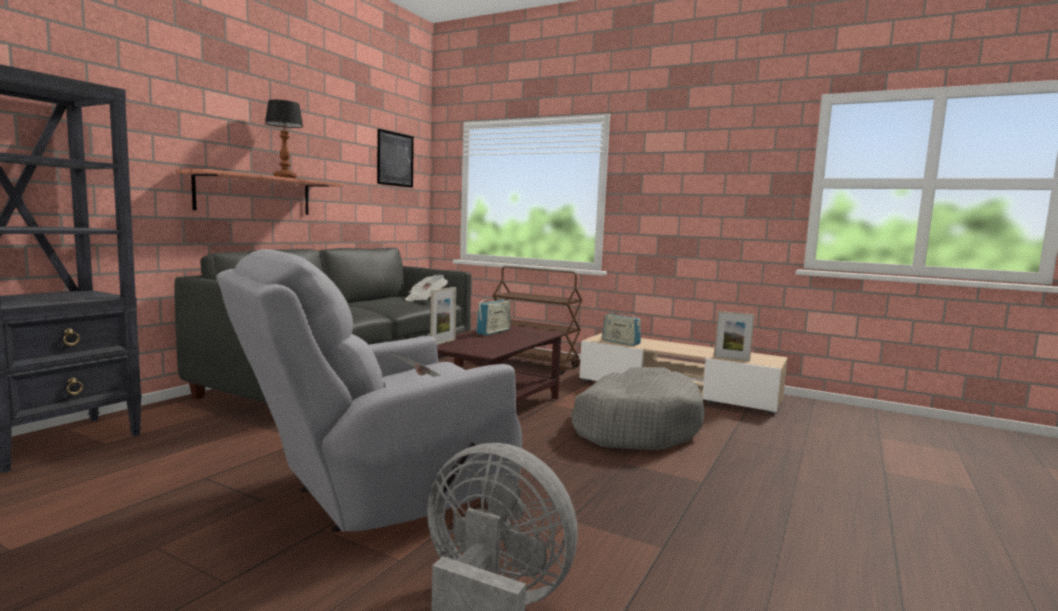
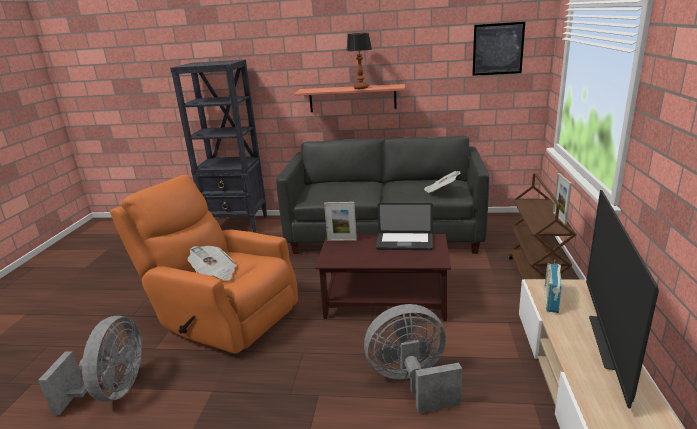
camera: 70 degrees right, 15 degrees up
(379, 493) = (221, 315): grey armchair -> orange armchair
(493, 332) = (404, 242): radio -> laptop
(635, 427) = (412, 382): grey dog bed -> grey fan
(681, 345) = (605, 342): none -> television
(731, 359) = (586, 394): picture frame -> picture frame (559, 218)

